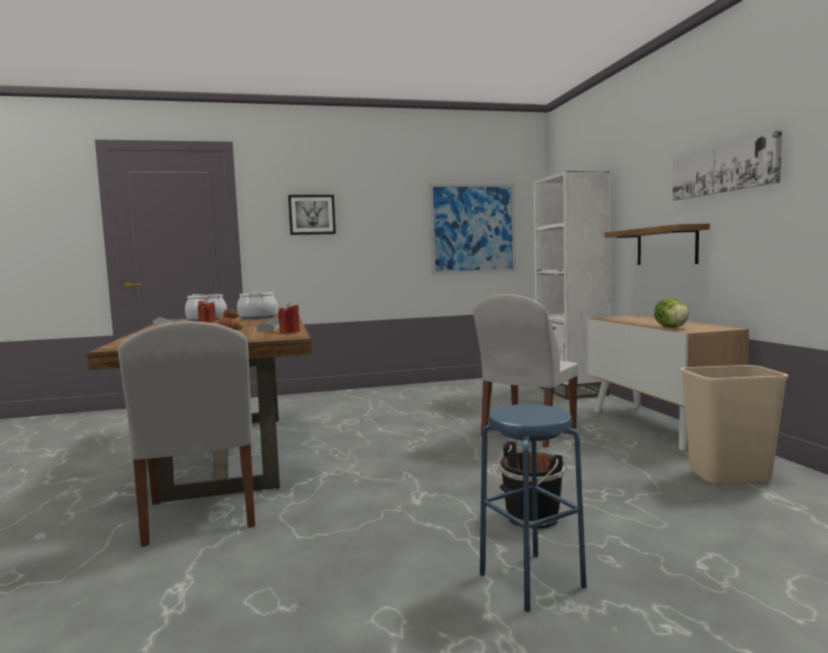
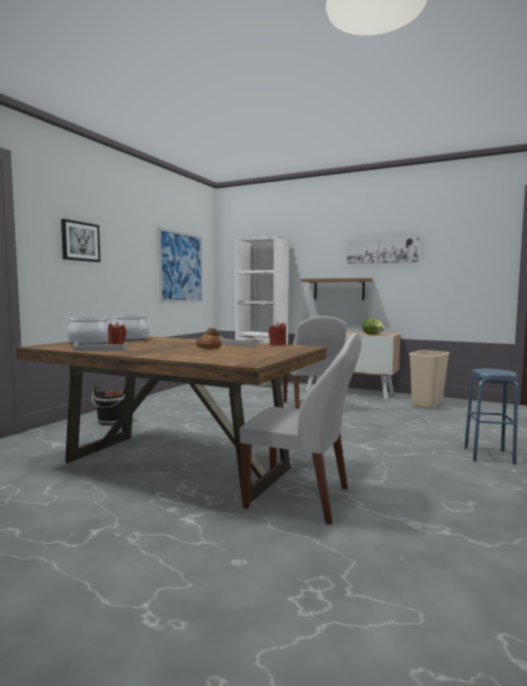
camera: 50 degrees left, 0 degrees up
(531, 518) = (425, 438): black bucket -> black bucket (111, 421)

